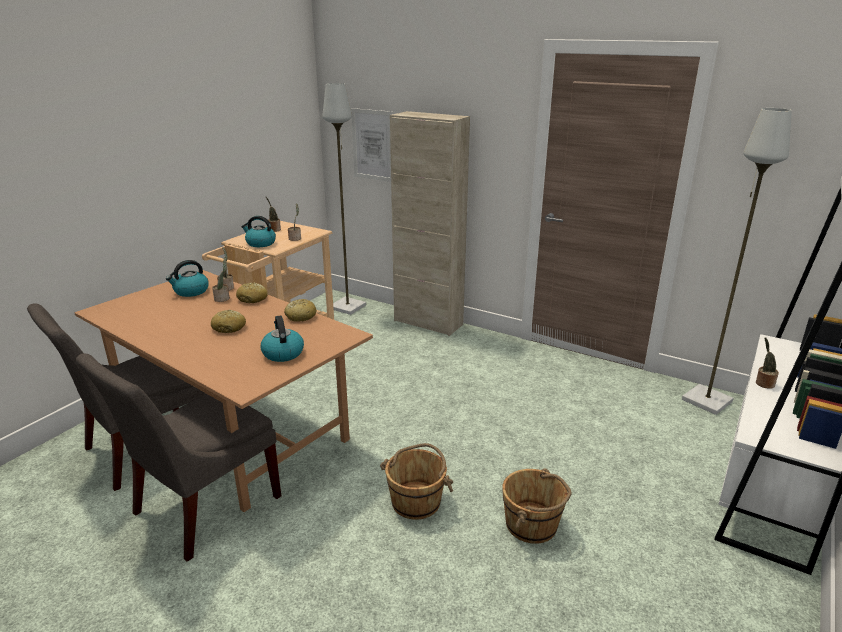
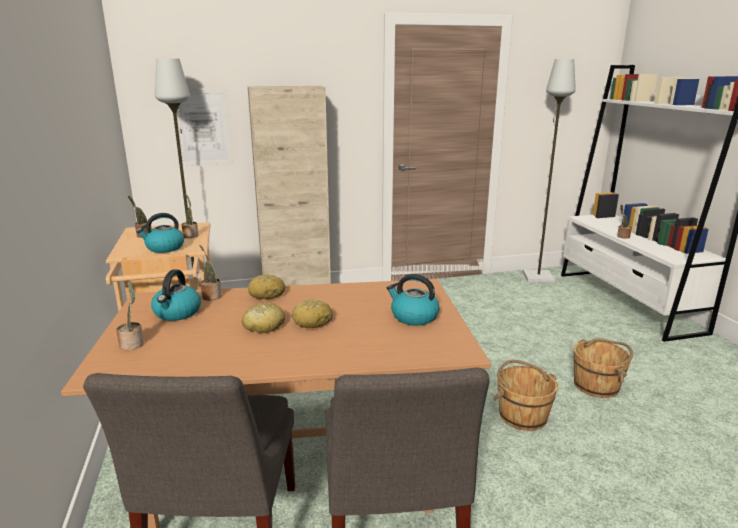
camera: 45 degrees left, 5 degrees down
(223, 298) = (234, 305): potted plant -> potted plant (132, 344)
(300, 316) = (350, 289): bread -> bread (263, 326)

